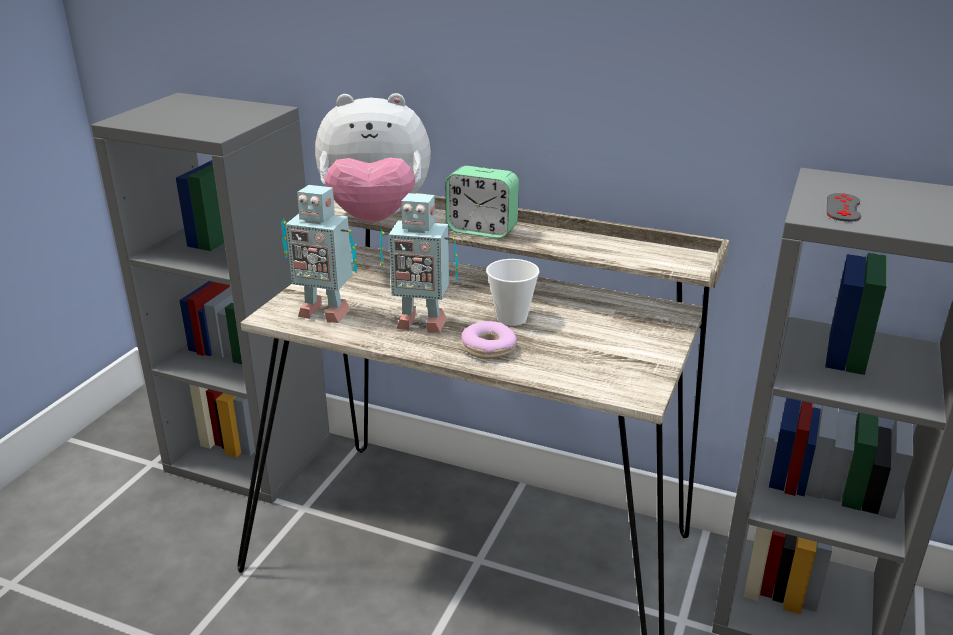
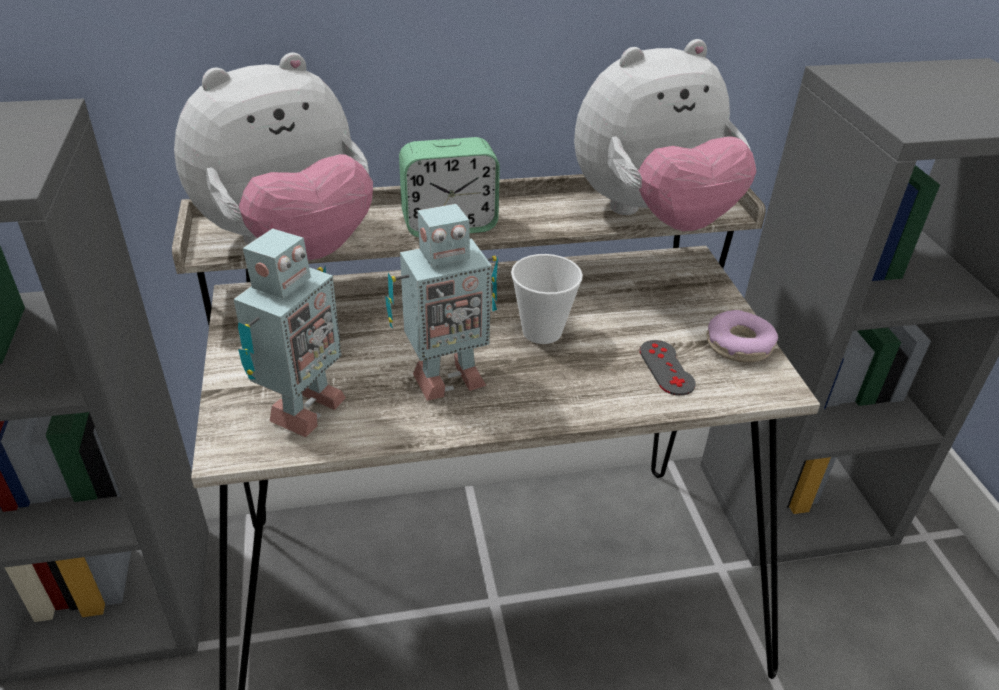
camera: 35 degrees left, 10 degrees up
(324, 311) = (301, 410): toy robot -> toy robot turned 45 degrees counterclockwise
(488, 348) = (563, 386): donut -> donut (739, 346)
(629, 258) = (652, 217): none -> plush toy
(843, 208) = (921, 110): grey game controller -> grey game controller (666, 367)

